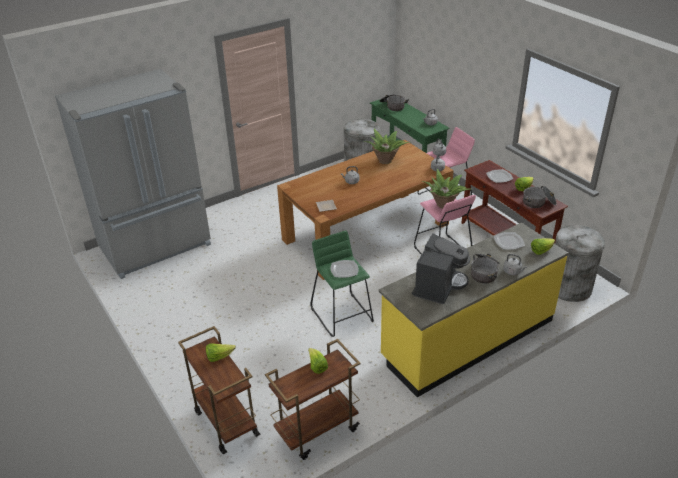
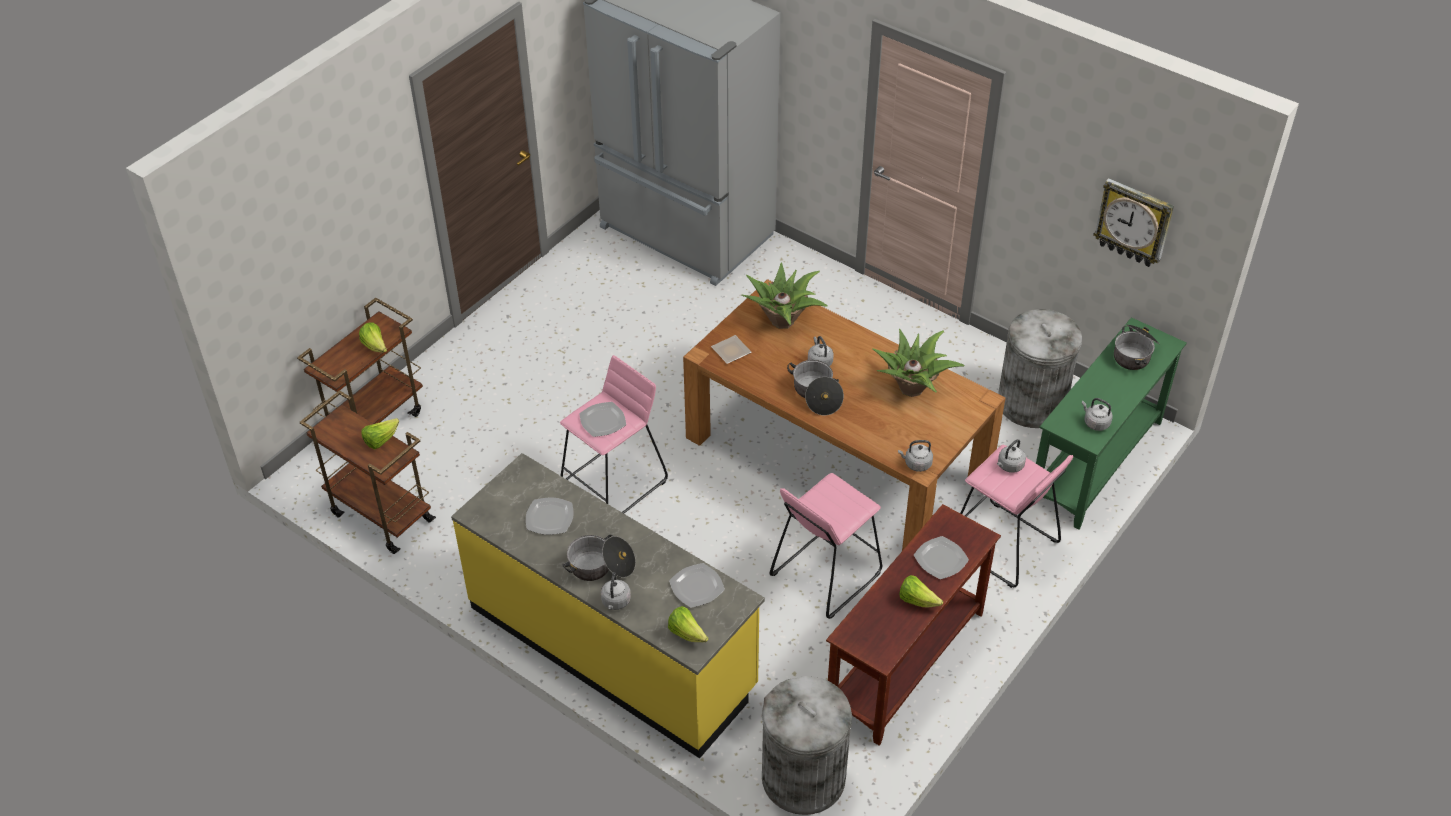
camera: 70 degrees right, 10 degrees up
(342, 314) = (614, 482): green stool -> pink stool
(360, 54) = (1134, 222): none -> wall clock
(438, 286) = (550, 517): coffee machine -> plate
(444, 204) = (836, 504): potted plant -> potted plant (783, 321)
(538, 203) = (876, 629): cooking pot -> cooking pot (816, 394)

